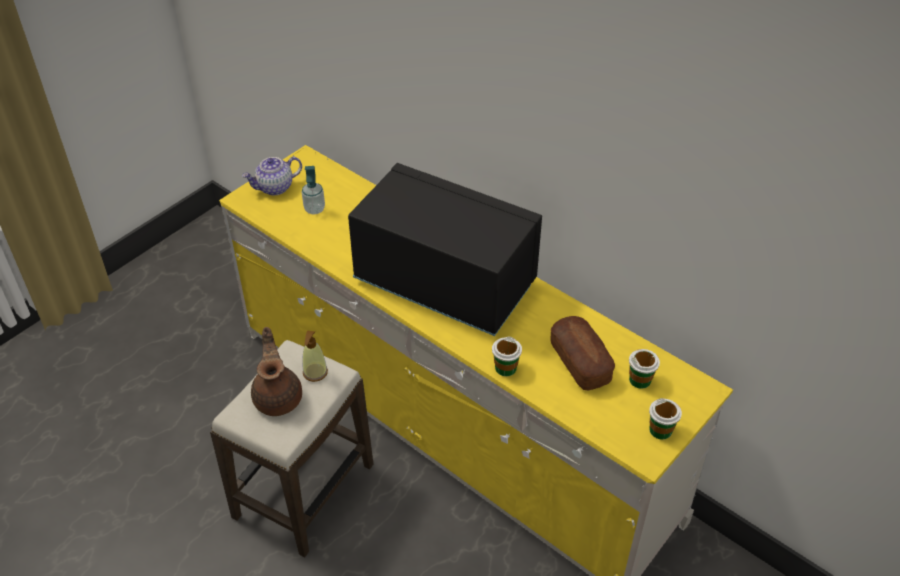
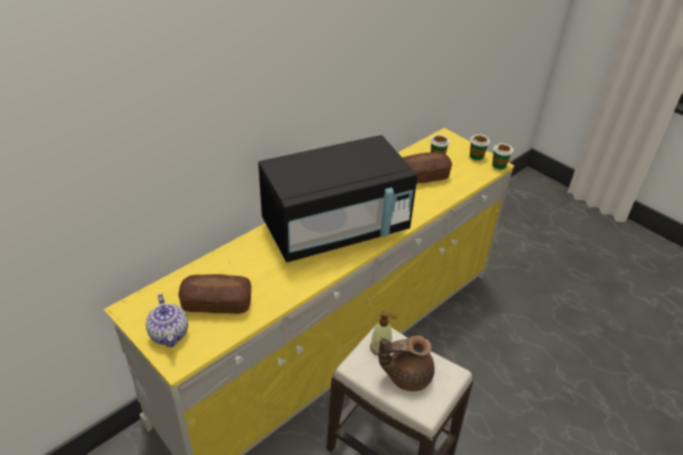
camera: 85 degrees left, 5 degrees down
(314, 209) = (217, 303): soap dispenser -> bread
(444, 282) = (336, 229): black microwave -> black microwave turned 150 degrees counterclockwise
(505, 368) = (426, 209): cup -> cup (499, 165)

